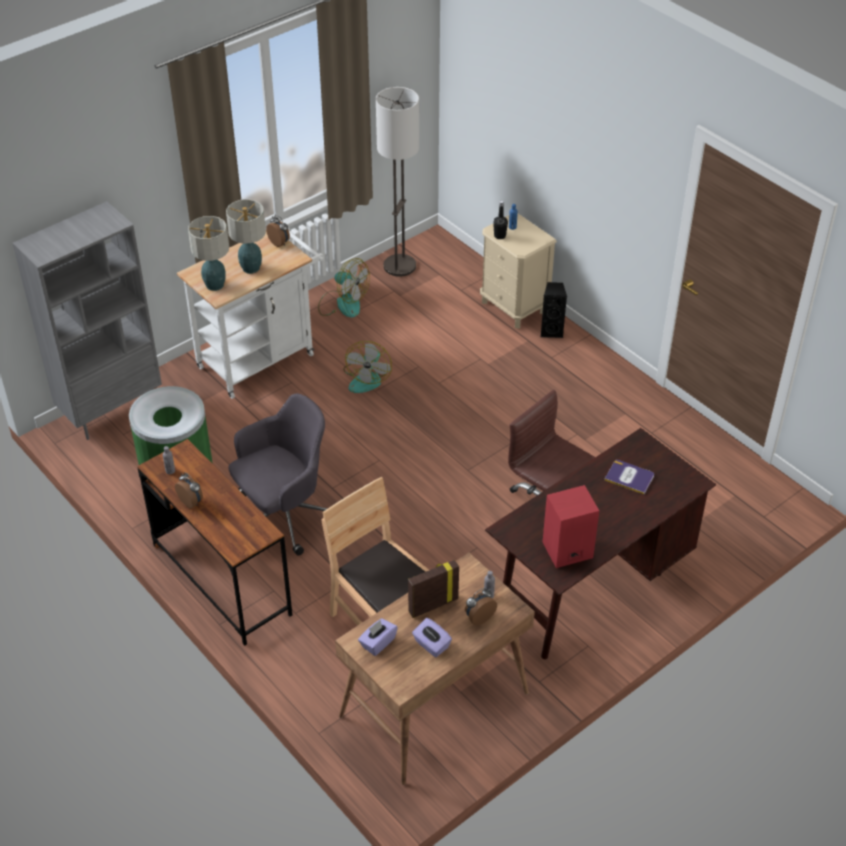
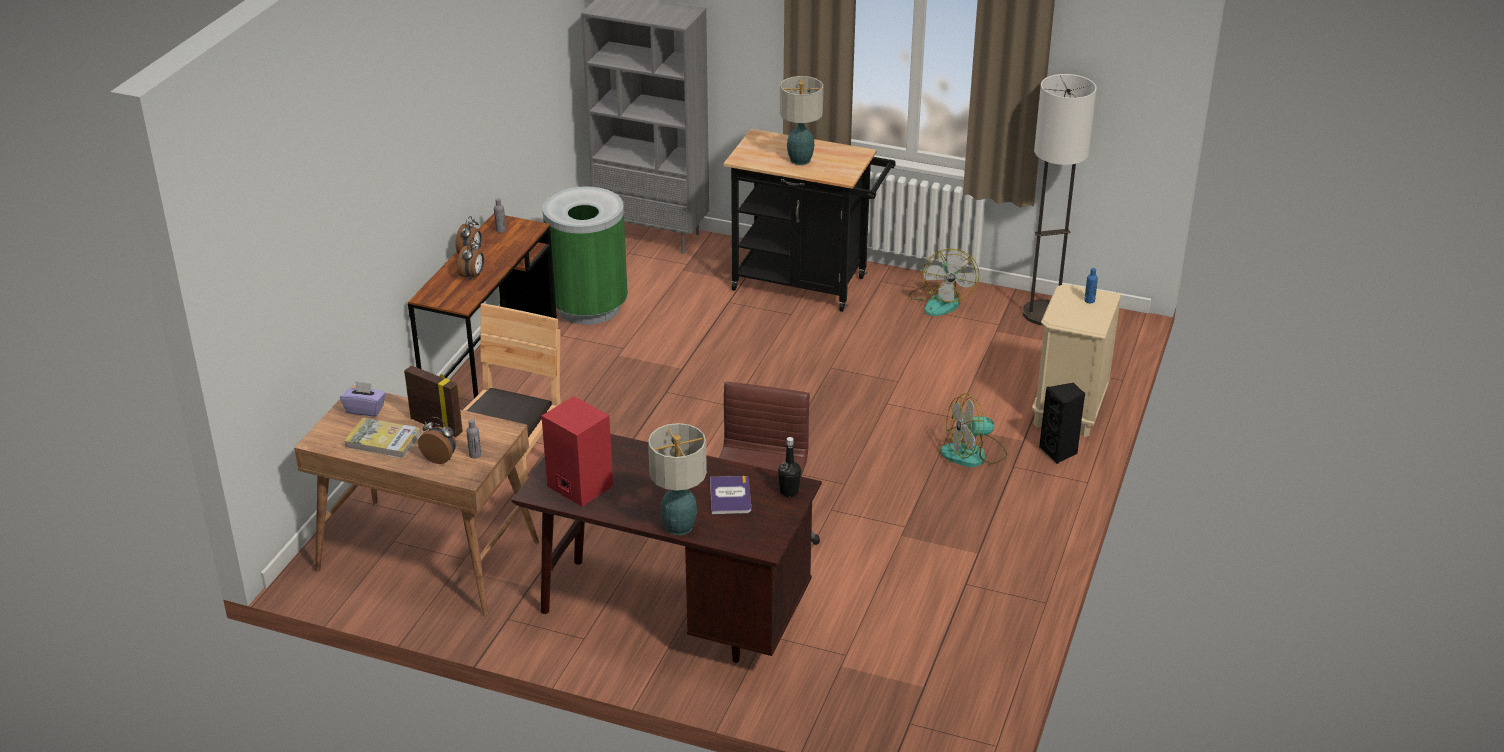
camera: 60 degrees right, 10 degrees down
(214, 285) = (753, 151): table lamp -> table lamp (678, 526)
(261, 357) = (807, 284): white cart -> black cart
(279, 243) = (856, 161): alarm clock -> alarm clock (473, 276)
(285, 515) = (604, 378): grey office chair -> none
(367, 378) = (845, 356): fan -> fan (973, 454)
(431, 645) = (383, 441): purple tissue box -> book
(500, 236) = (1063, 297): black bottle -> black bottle (789, 491)

